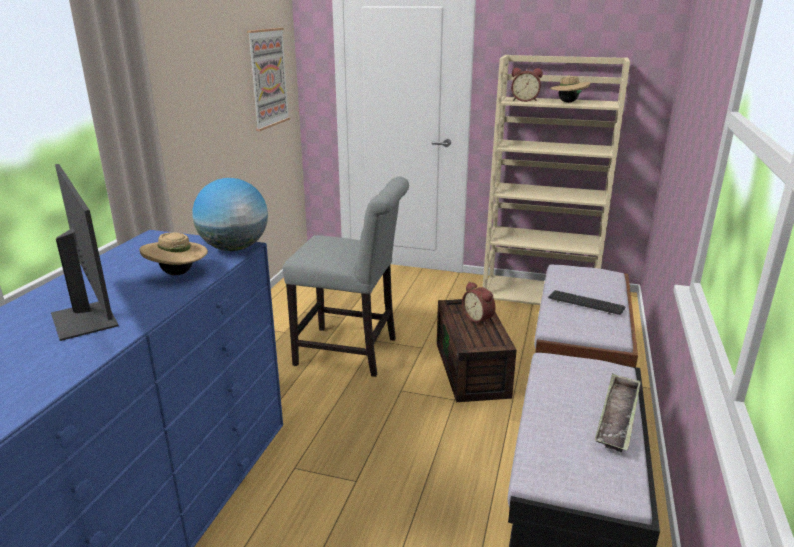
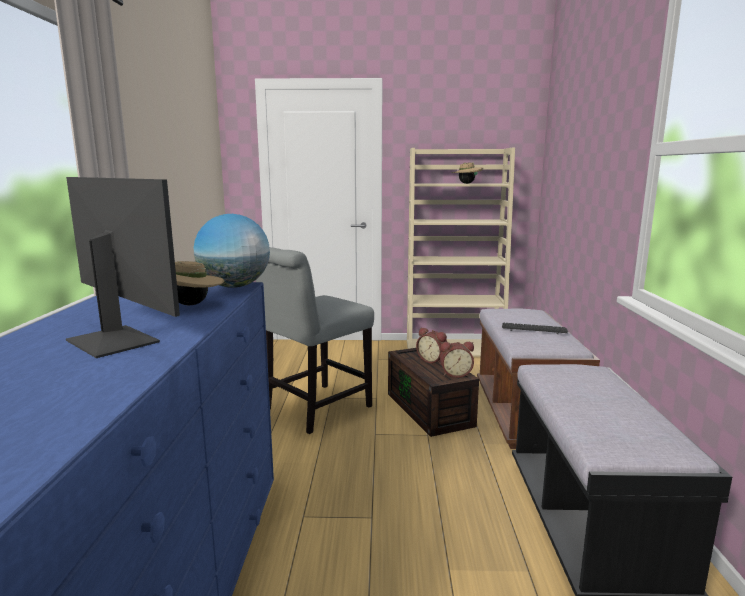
camera: 15 degrees left, 10 degrees down
(268, 78) = (203, 168): picture -> none
(352, 352) = (313, 410): grey chair -> grey chair turned 135 degrees clockwise
(524, 100) = (431, 183): alarm clock -> alarm clock (455, 374)
(617, 417) = (628, 398): tray -> none

